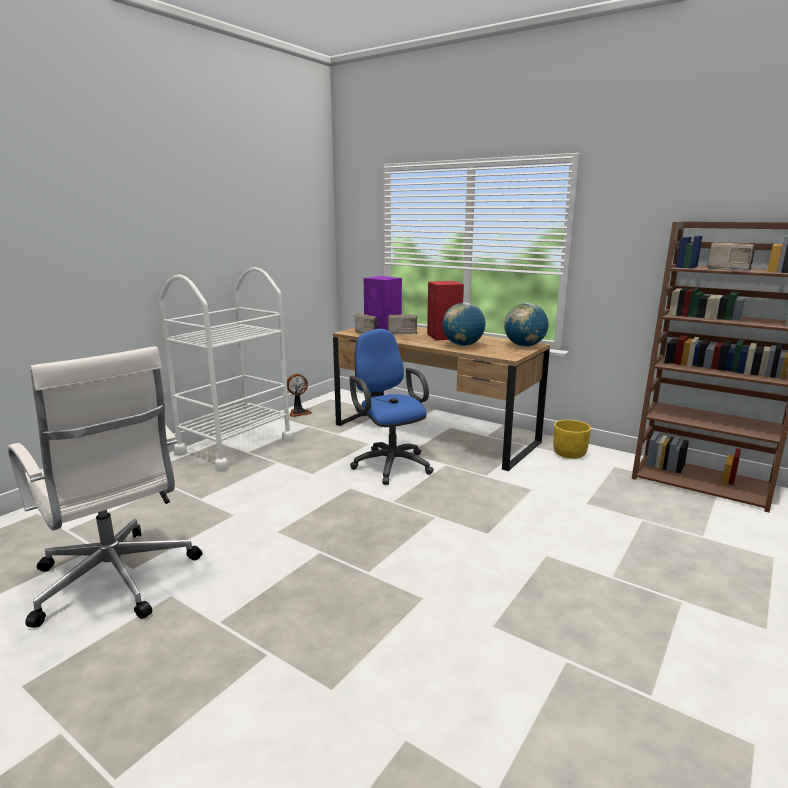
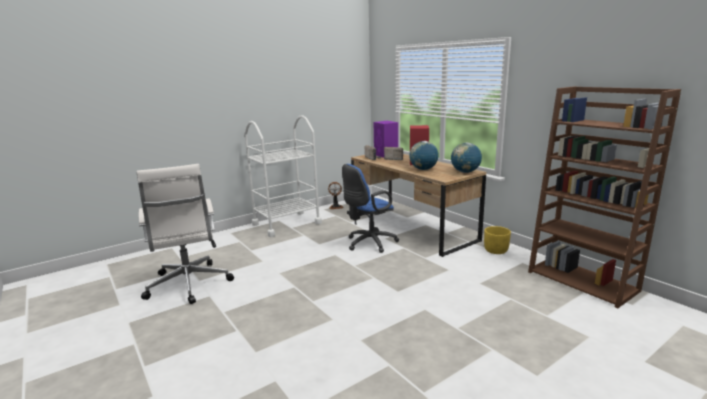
camera: 20 degrees right, 0 degrees up
(390, 464) = (369, 243): blue office chair -> blue office chair turned 120 degrees counterclockwise
(728, 269) = (597, 123): radio -> none

